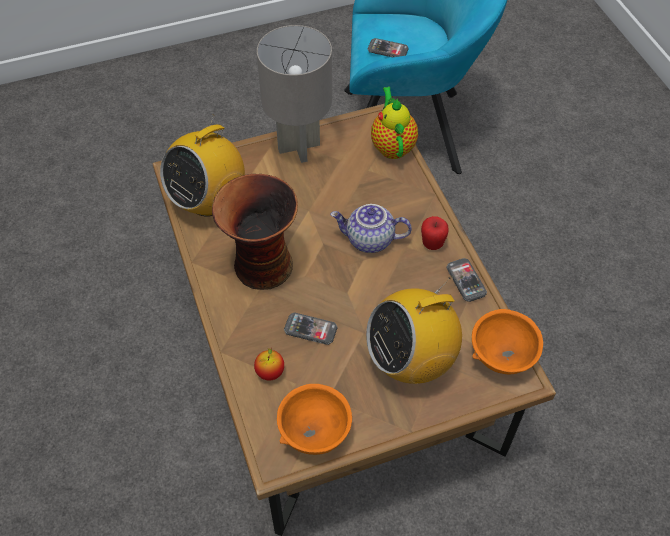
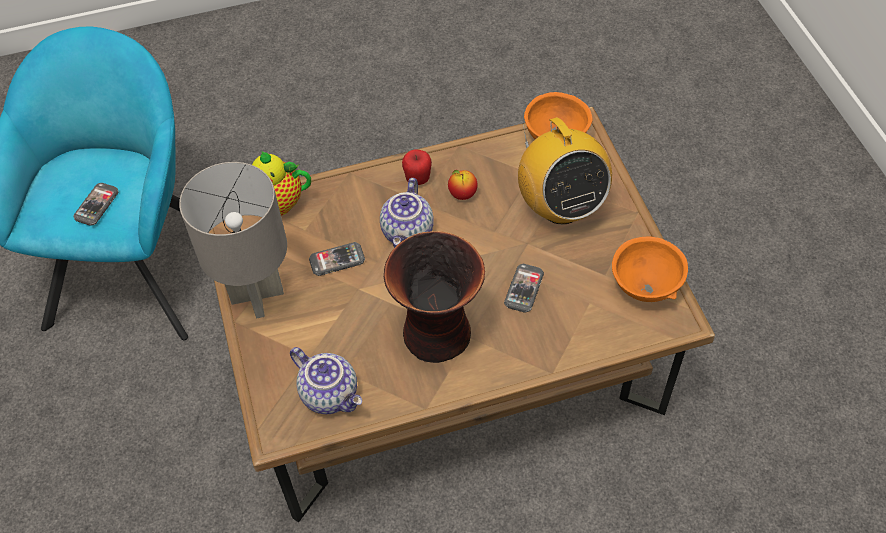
camera: 85 degrees left, 0 degrees up
(209, 201) = (331, 394): radio -> teapot
(270, 372) = (577, 325): apple -> apple (462, 194)
(466, 281) = (468, 156): phone -> phone (337, 260)

